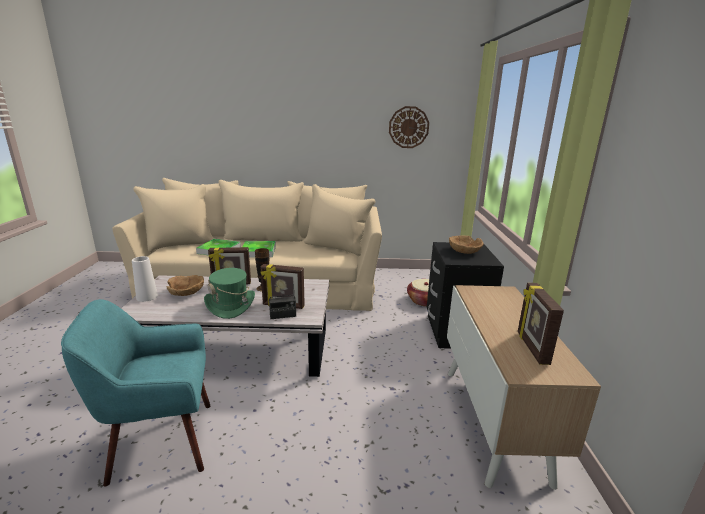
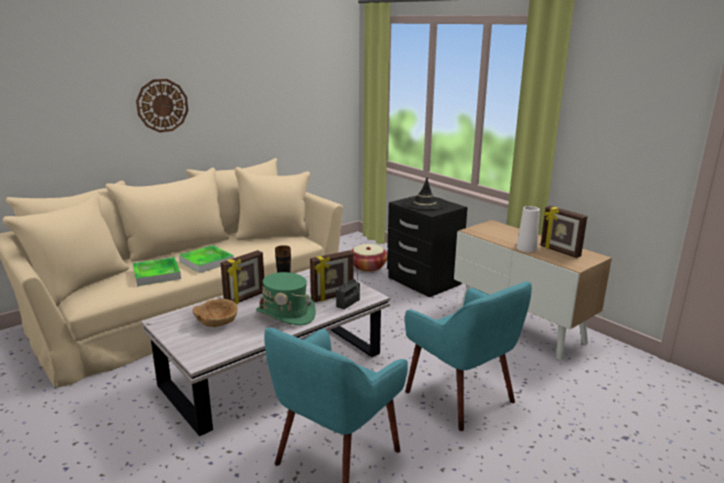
camera: 40 degrees left, 0 degrees up
(147, 297) = (182, 341): white vase -> white vase (526, 248)
(323, 457) = (461, 396): none -> turquoise armchair
(408, 127) = (299, 88): wall clock -> wall clock (162, 105)
(464, 251) = (424, 203): brown bowl -> black hat

